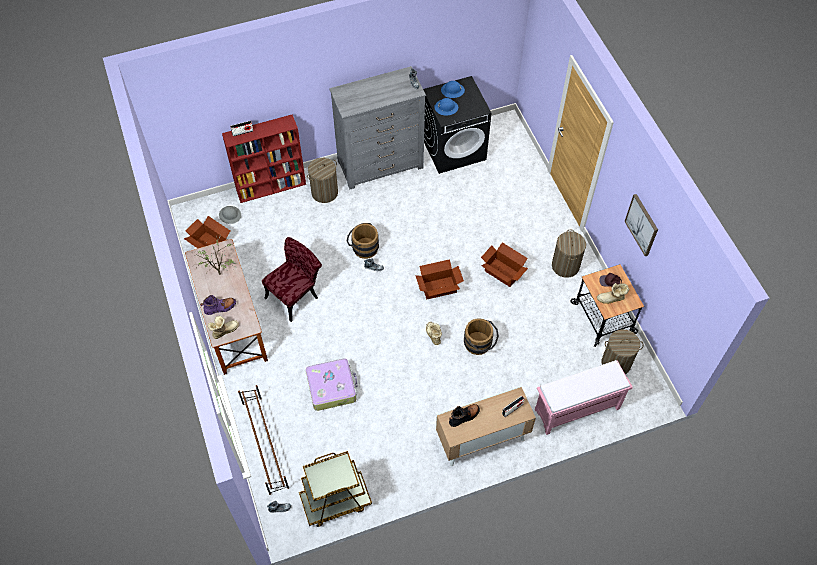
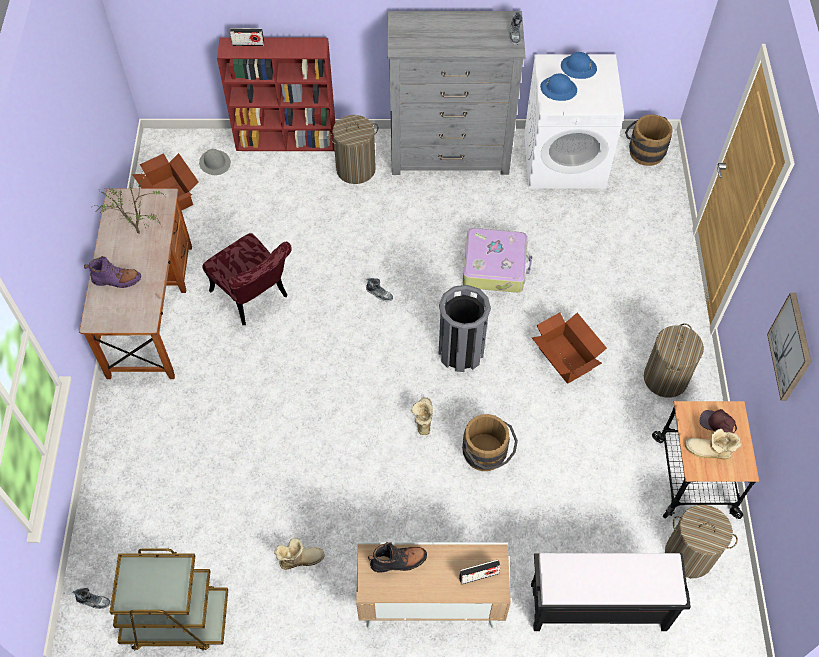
camera: 20 degrees right, 0 degrees up
(224, 330) = (106, 314): boot -> boot (300, 559)
(265, 444) = (116, 498): brown shoe rack -> none
(296, 294) = (254, 298): red chair -> red chair turned 75 degrees clockwise
(332, 387) = (245, 447): suitcase -> suitcase (495, 266)
(363, 247) = (376, 260): brown bucket -> brown bucket (643, 150)
(439, 288) = (461, 352): cardboard box -> grey trash can
(454, 149) = (565, 160): black washing machine -> white washing machine
(576, 410) = (596, 607): pink bench -> black bench

